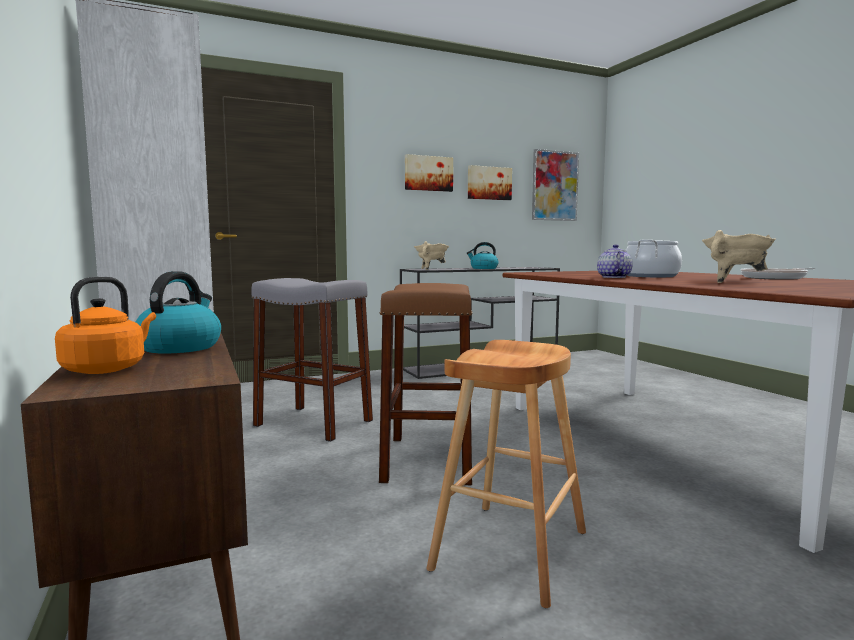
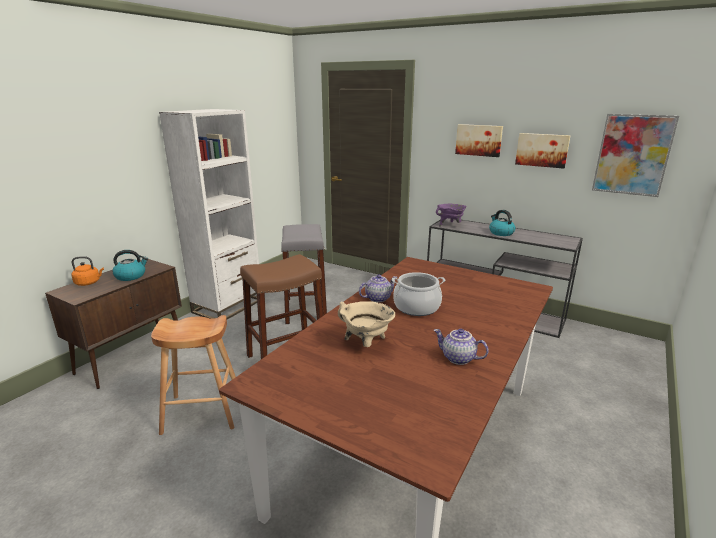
camera: 55 degrees right, 15 degrees up
(430, 269) = (450, 225): beige cooking pot -> purple cooking pot
(776, 278) = (457, 358): frying pan -> teapot

